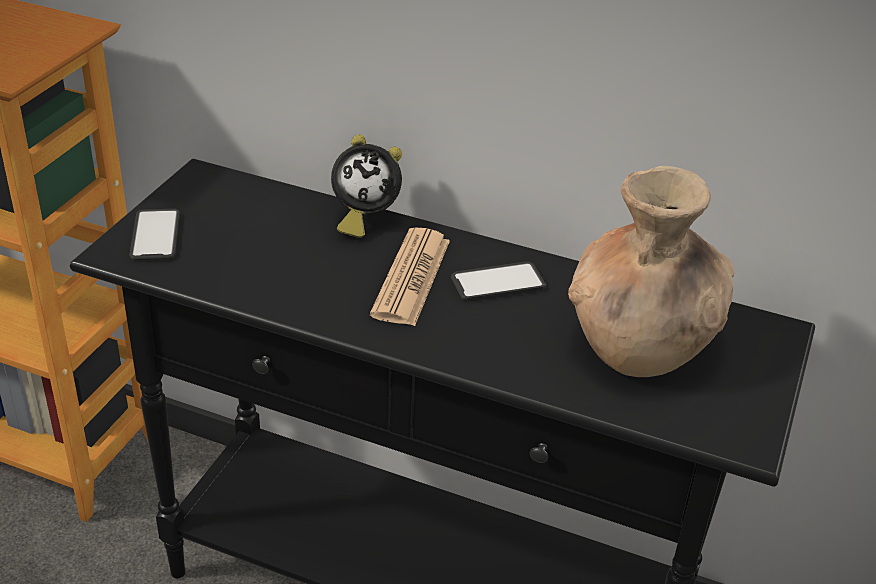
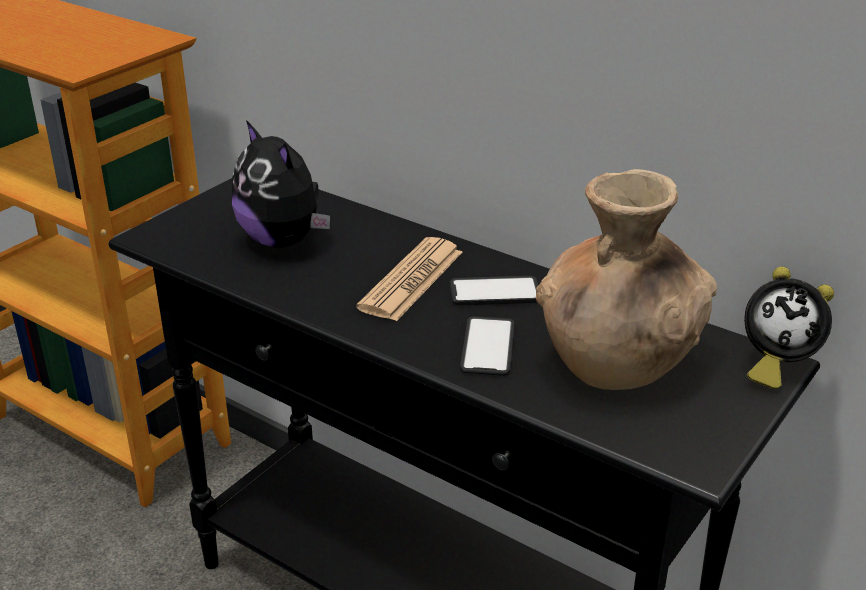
camera: 15 degrees right, 5 degrees down
(155, 236) = (191, 225): phone -> phone (487, 347)
(262, 245) = (283, 240): none -> plush toy
(363, 218) = (387, 227): alarm clock -> alarm clock (774, 365)

